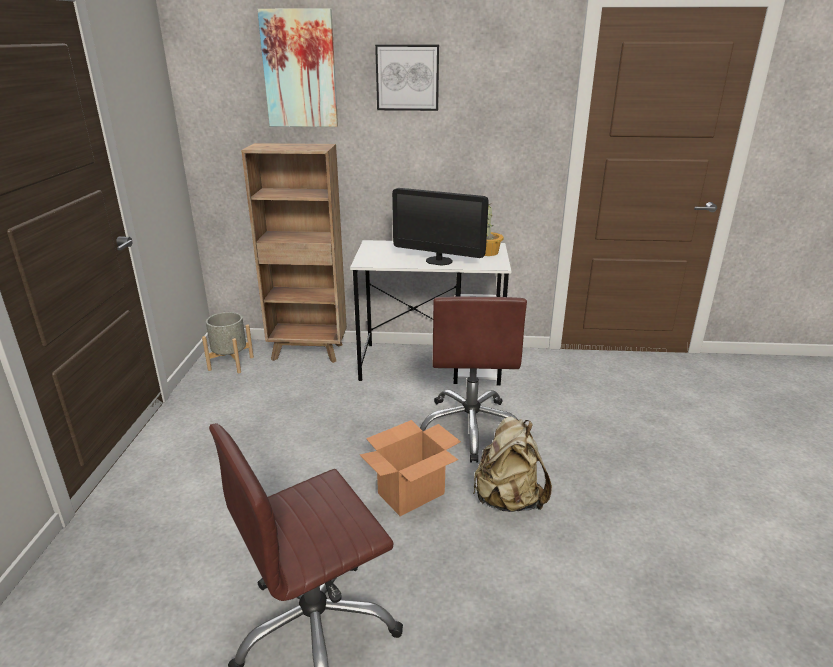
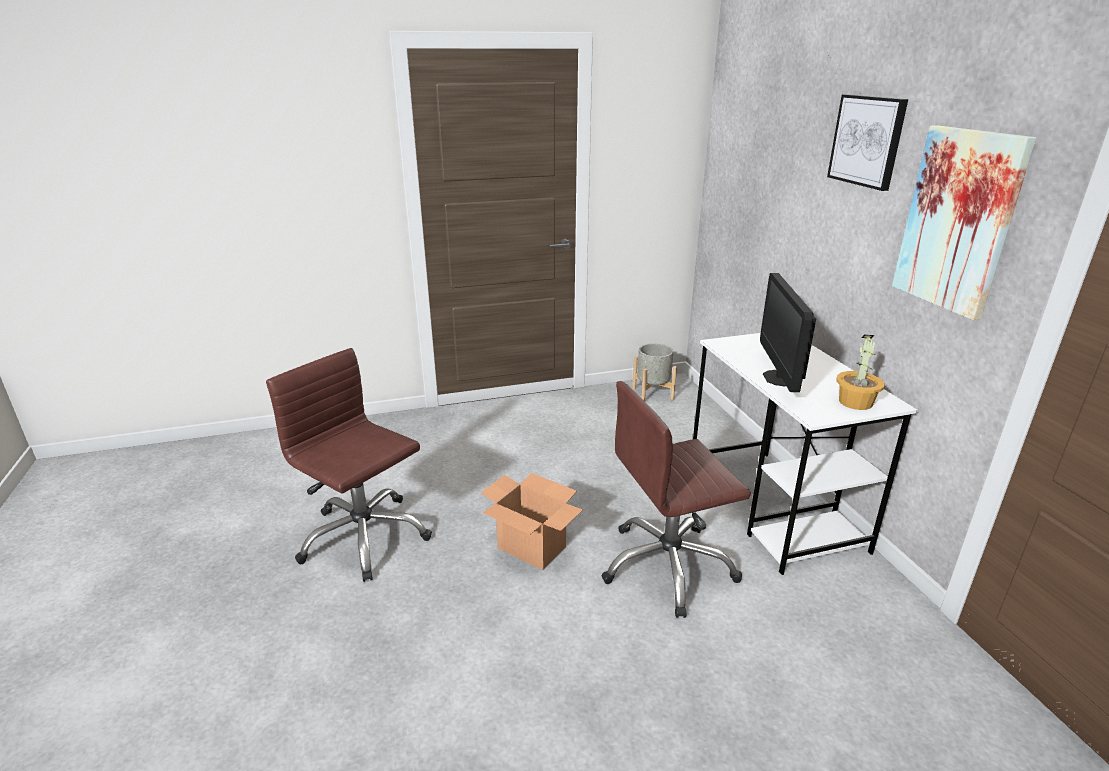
camera: 70 degrees right, 0 degrees up
(300, 69) = (784, 118): picture -> picture (959, 220)
(309, 352) = (712, 424): brown bookcase -> none
(508, 499) = (557, 620): beige backpack -> none

